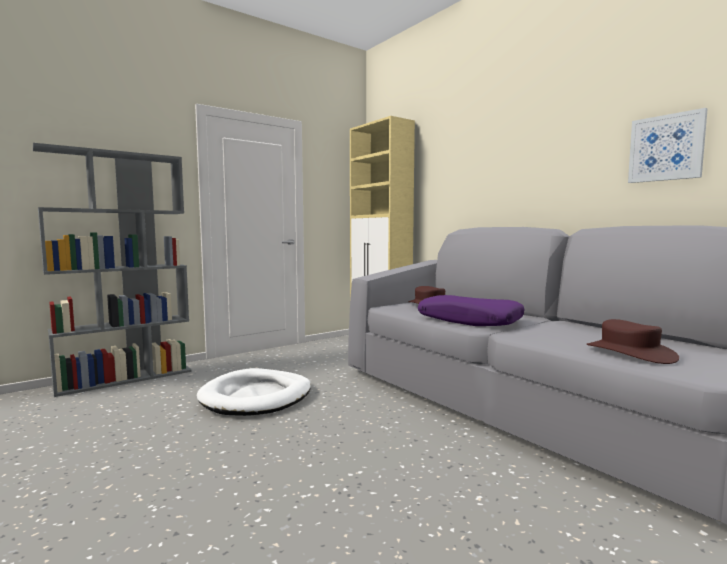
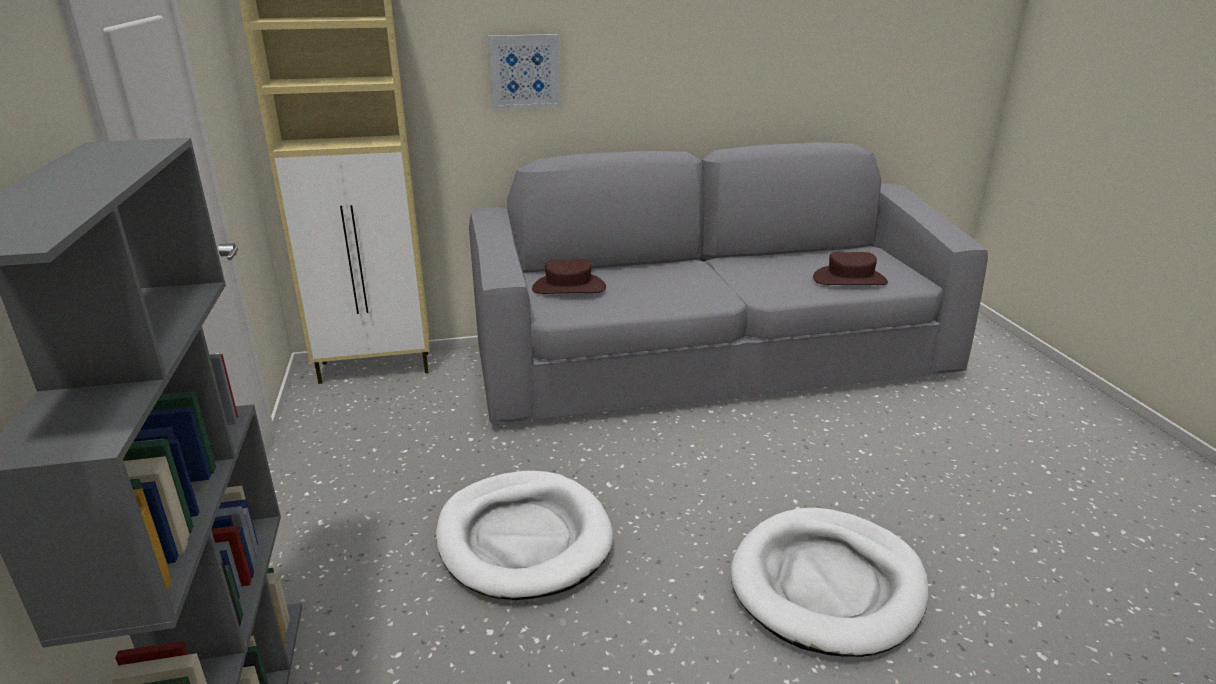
camera: 65 degrees left, 20 degrees up
(252, 500) = (827, 585): none -> white dog bed
(469, 321) = (679, 294): purple pillow -> none
(666, 148) = (782, 59): picture -> picture (524, 71)

